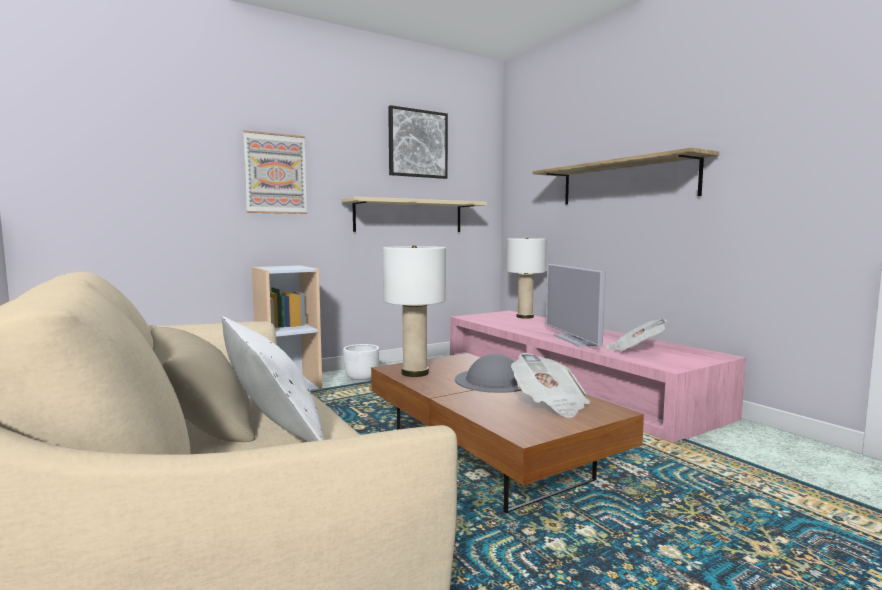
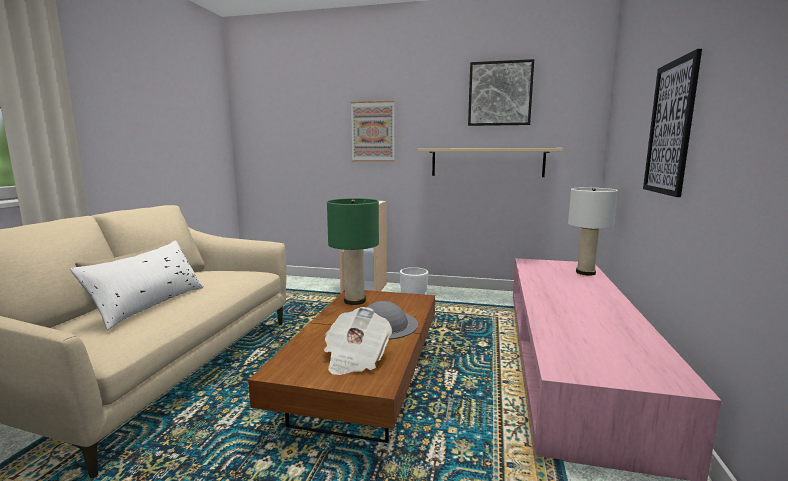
camera: 45 degrees right, 5 degrees up
(414, 373) = (354, 301): white table lamp -> green table lamp
(574, 340) = (554, 309): television -> none
(625, 182) = (670, 128): shelf -> picture
(635, 350) = (585, 339): newspaper -> none

